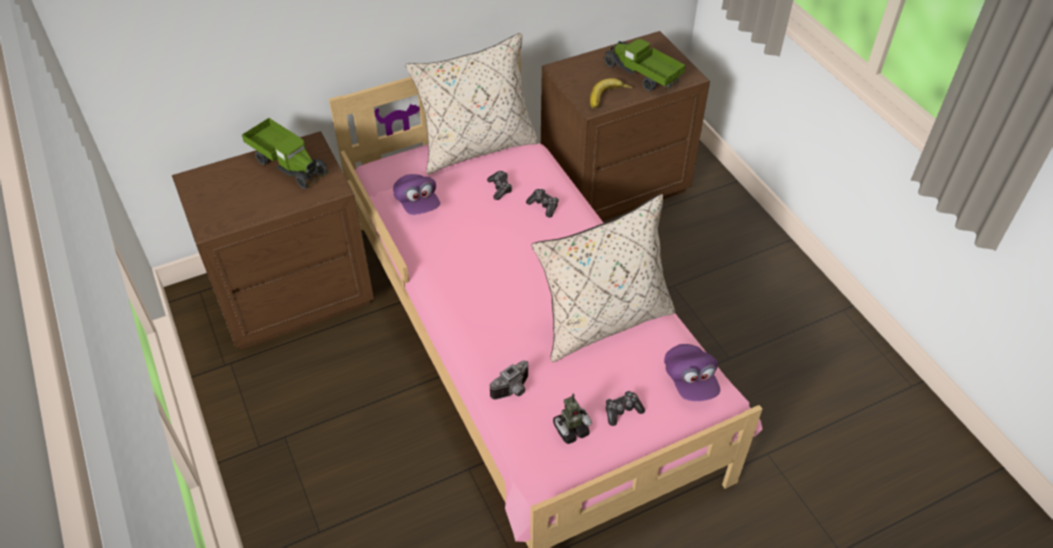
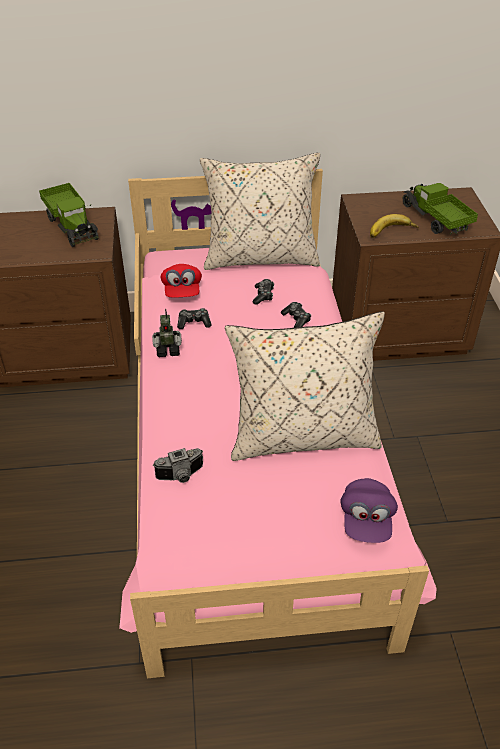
camera: 20 degrees right, 5 degrees down
(417, 203) = (182, 291): purple cap -> red cap
(570, 430) = (217, 531): toy robot -> toy robot (168, 350)
(622, 411) = (279, 528): game controller -> game controller (194, 323)

